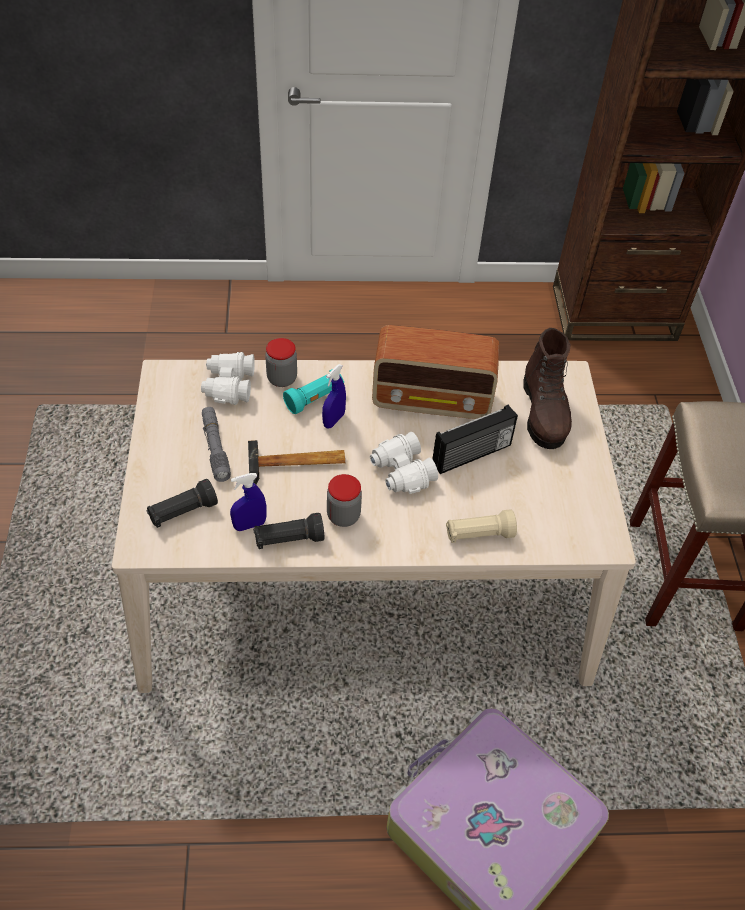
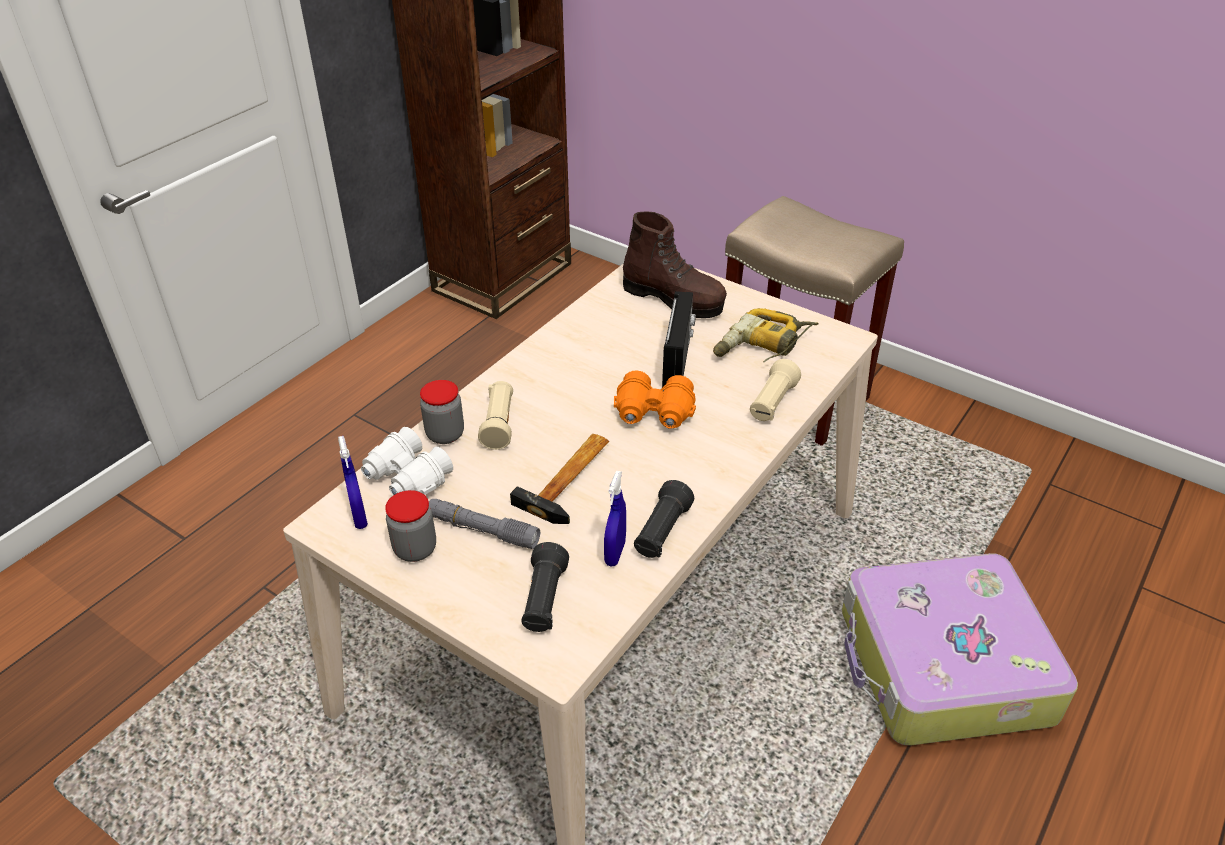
camera: 50 degrees left, 10 degrees down
(315, 398) = (499, 424): turquoise flashlight -> beige flashlight
(333, 420) = (542, 425): blue spray bottle -> blue spray bottle (359, 517)
(343, 516) = (669, 478): jar -> jar (415, 549)
(401, 472) = (654, 414): white binoculars -> orange binoculars
(433, 400) = (588, 351): radio -> none
(540, 496) = (762, 347): none -> power drill

